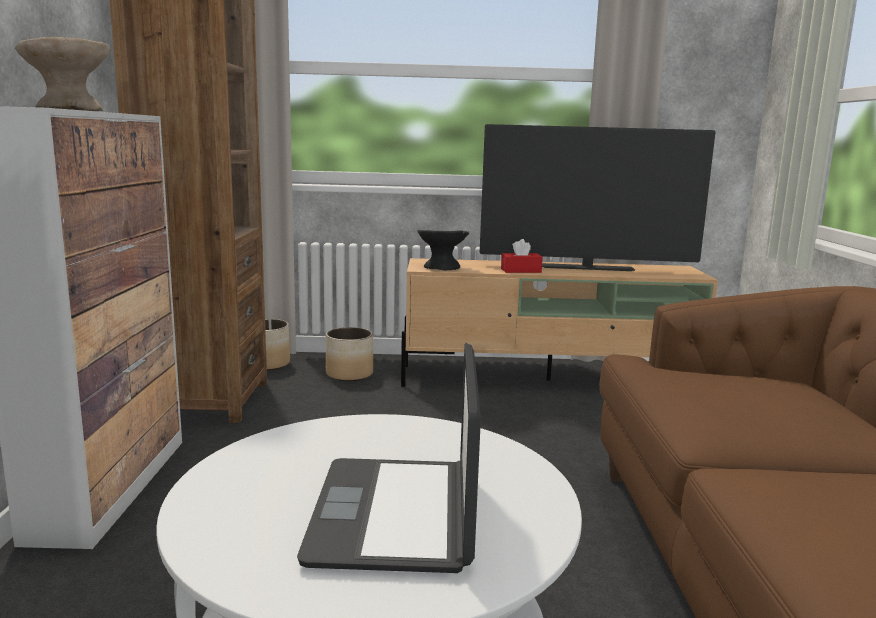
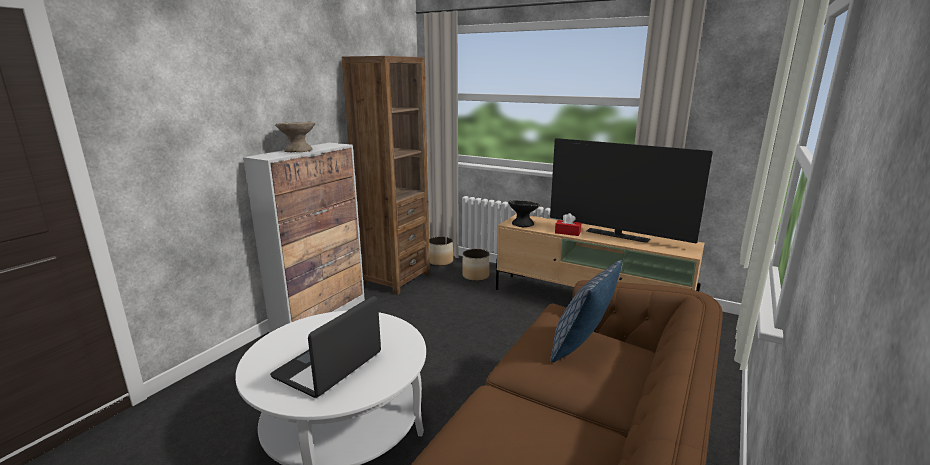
camera: 30 degrees right, 5 degrees up
(747, 388) = (582, 346): none -> pillow

